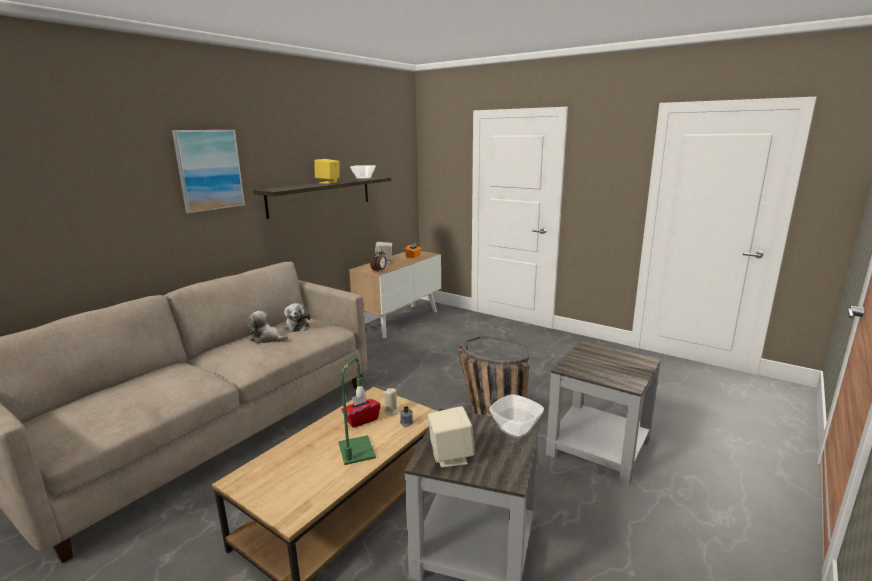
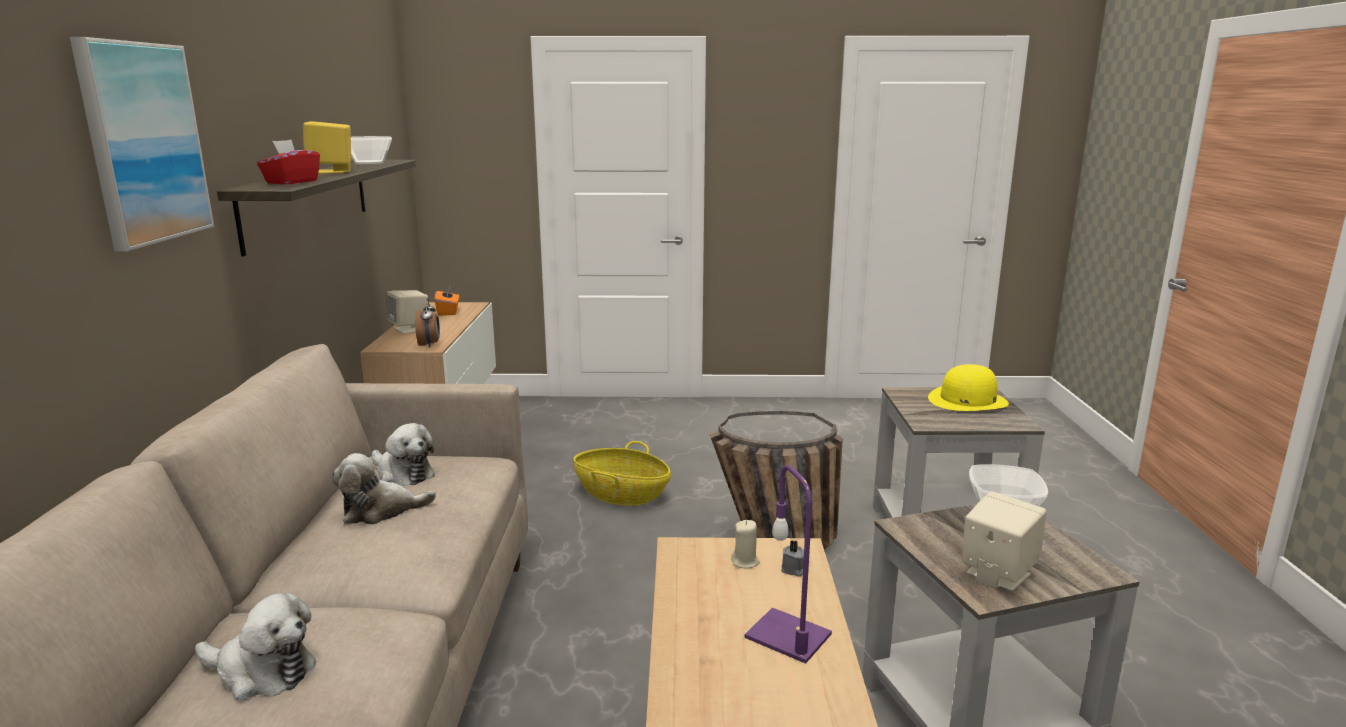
camera: 35 degrees left, 0 degrees up
(152, 383) = (261, 672): none -> plush toy
(357, 451) = (790, 636): green table lamp -> purple table lamp
(361, 420) = (722, 591): red tissue box -> red tissue box (291, 182)
(445, 368) = (622, 494): none -> basket
(621, 362) = (967, 400): none -> yellow hat

